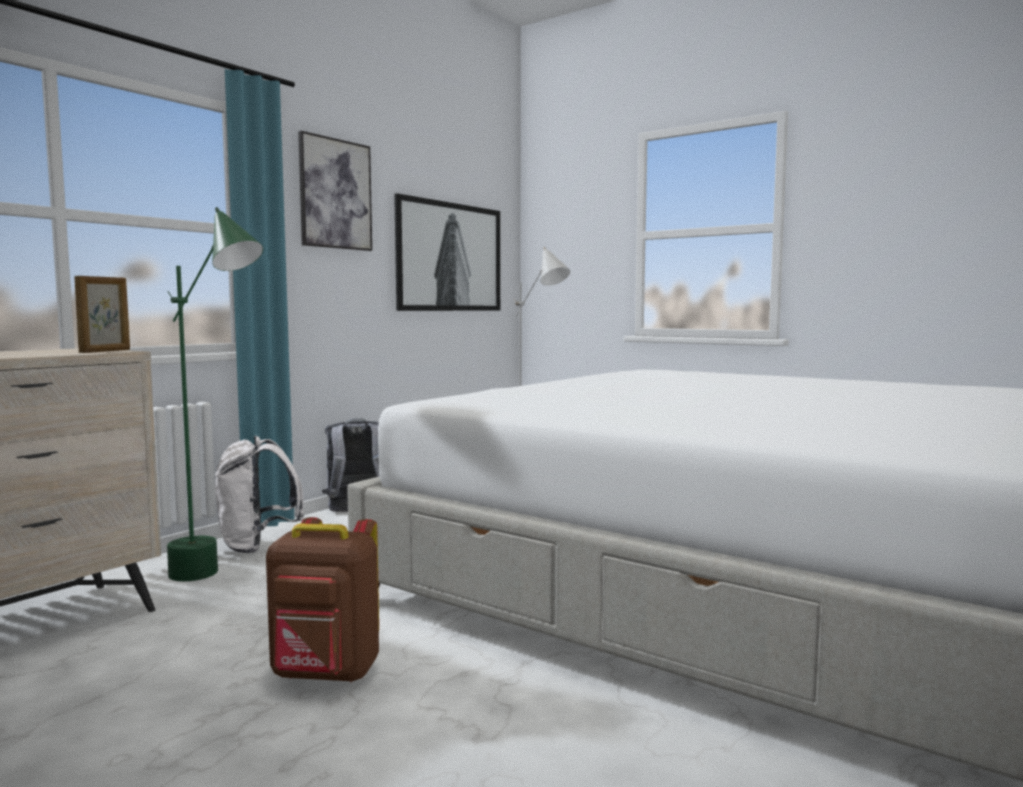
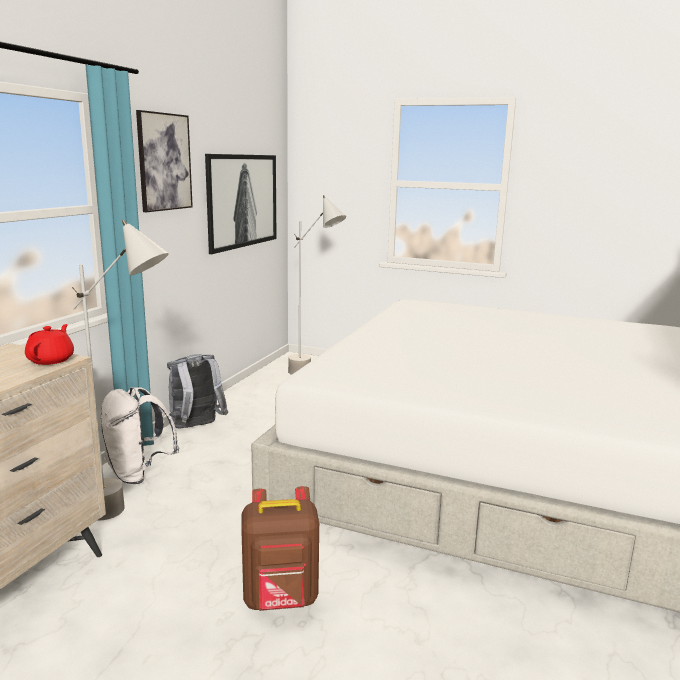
camera: 15 degrees left, 10 degrees up
(106, 351) = (51, 360): picture frame -> red teapot
(220, 580) = (132, 515): green floor lamp -> grey floor lamp

